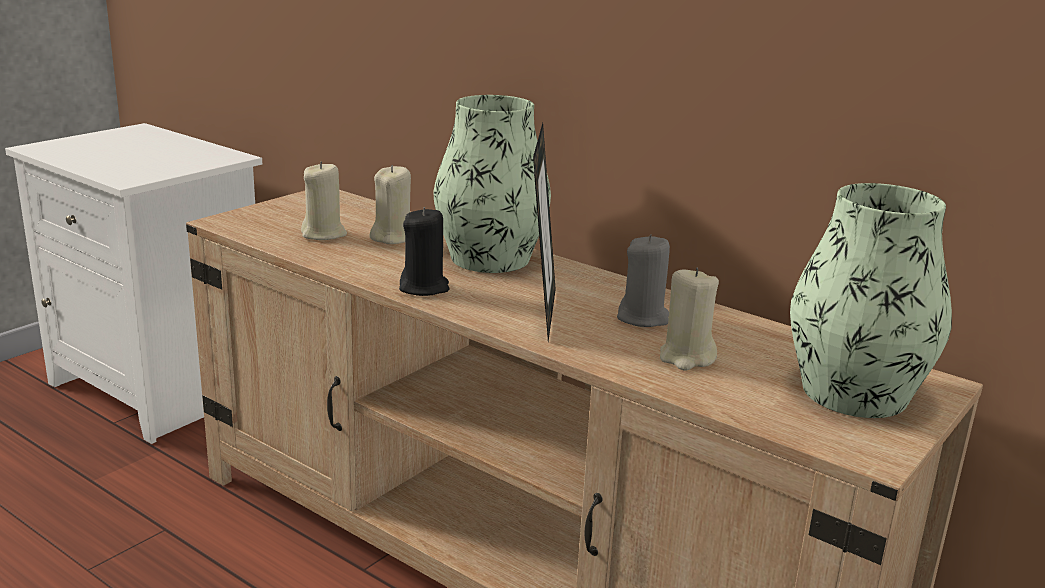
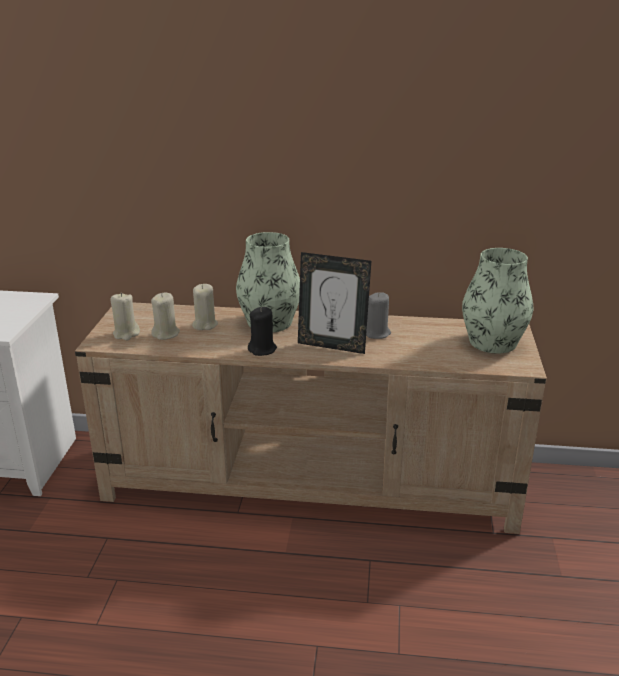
camera: 30 degrees left, 5 degrees up
(540, 313) = (332, 345): picture frame -> picture frame turned 135 degrees clockwise
(686, 357) = (417, 347): beige candle -> beige candle (126, 334)

